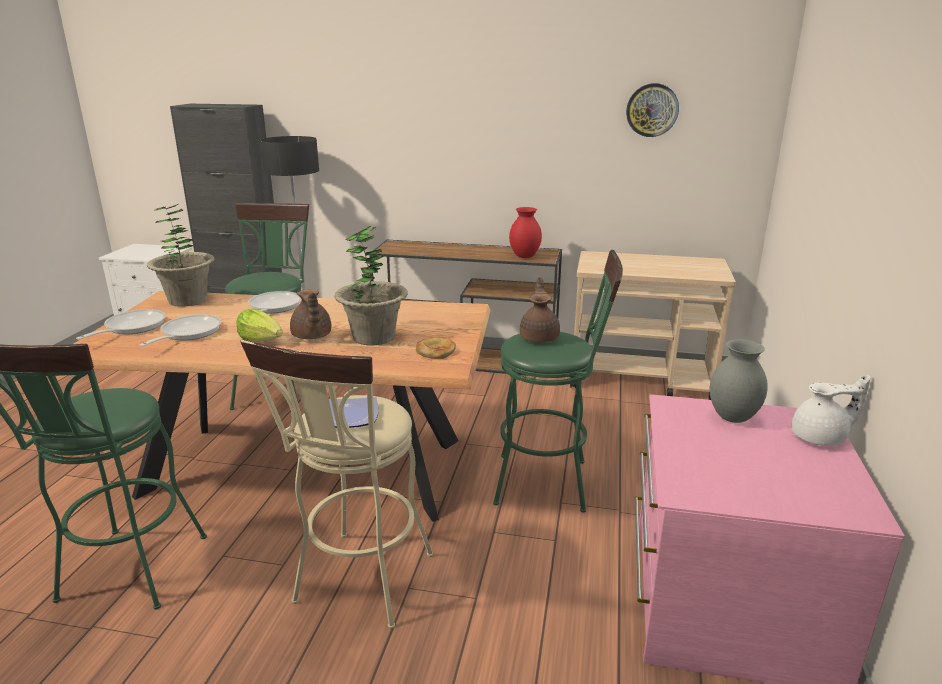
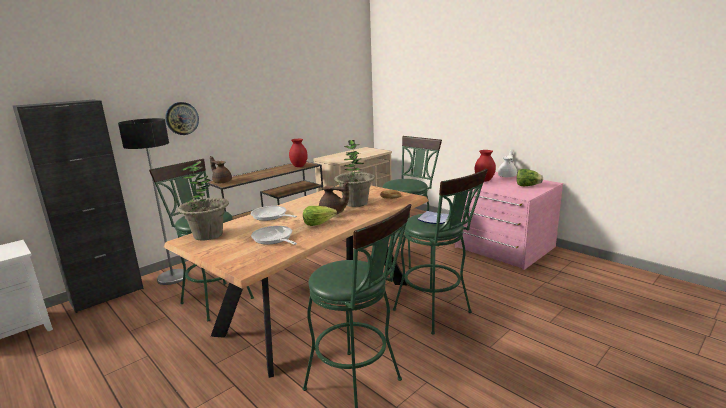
camera: 55 degrees left, 5 degrees down
(131, 328) = (230, 253): frying pan -> none
(360, 586) = (437, 313): beige stool -> green stool
(539, 337) = (398, 182): brown teapot -> brown teapot (222, 182)
(652, 110) = (328, 81): wall clock -> wall clock (182, 118)
(732, 417) = (484, 180): grey vase -> red vase
(777, 482) = (527, 186): none -> lettuce

